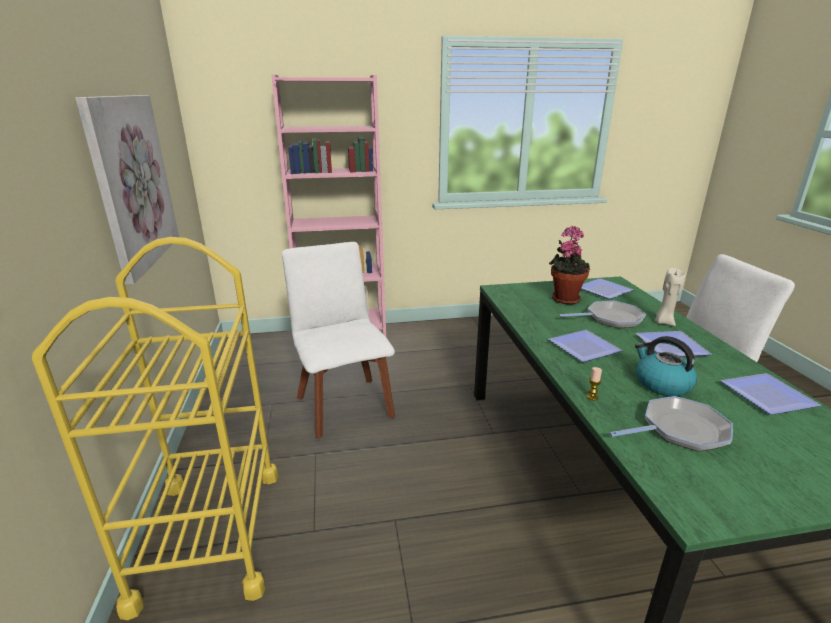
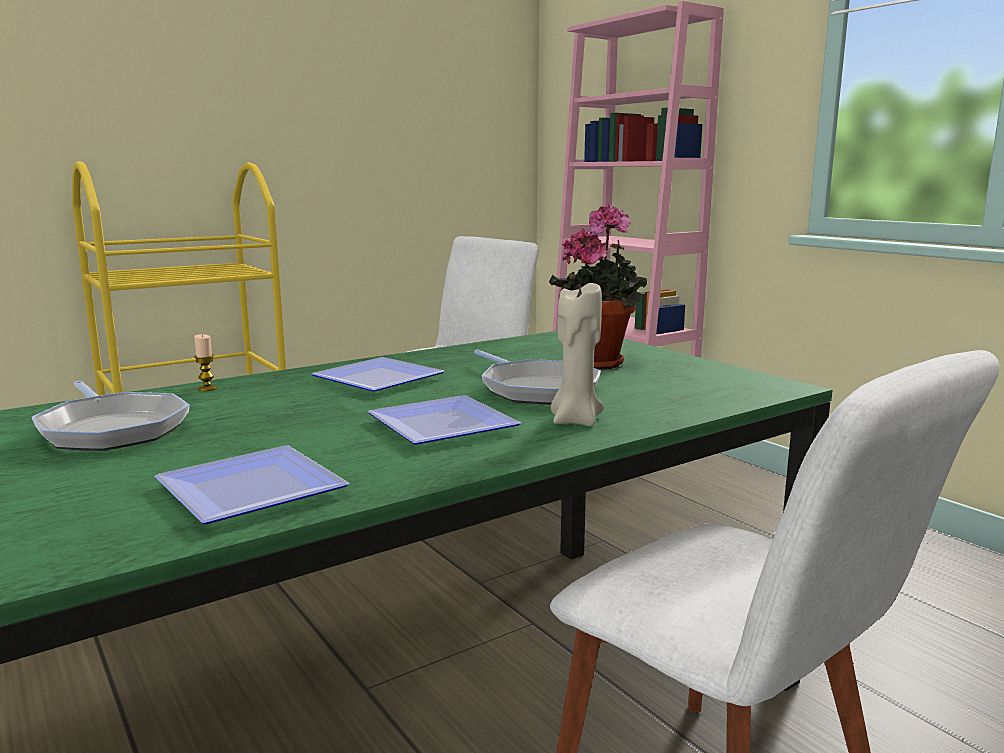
camera: 65 degrees right, 10 degrees down
(133, 182) = (348, 137): picture -> none
(606, 291) = (696, 382): plate -> none
(661, 384) = (268, 420): kettle -> none

